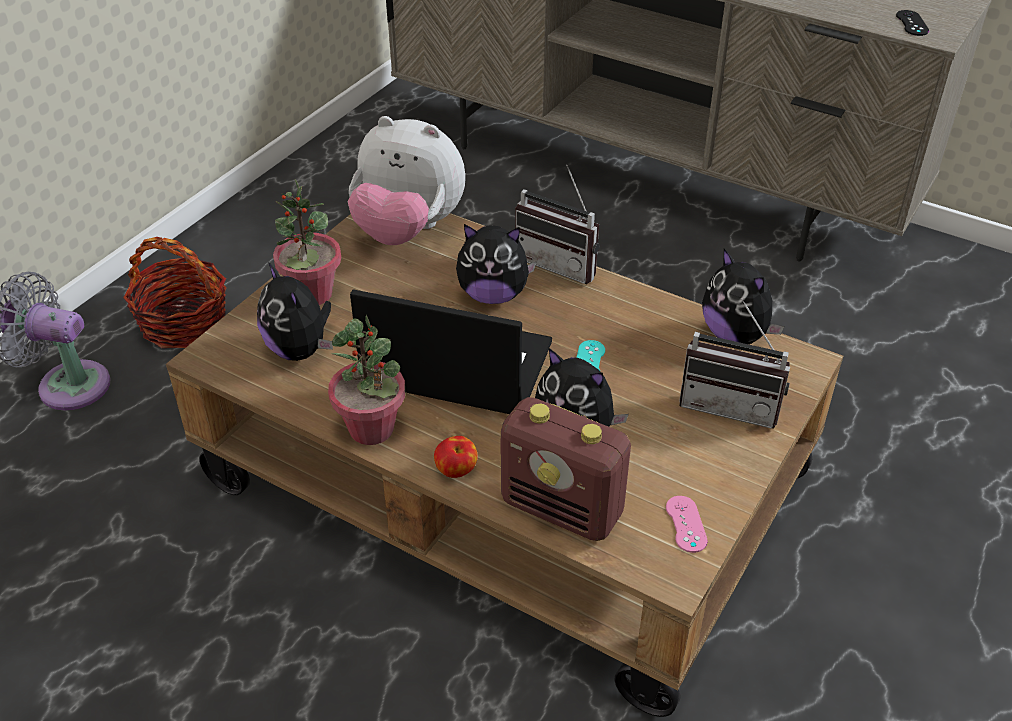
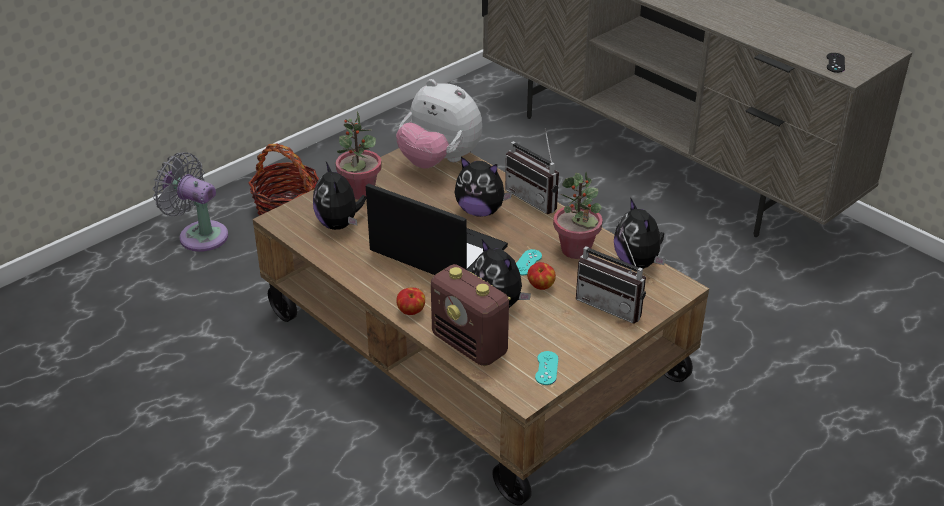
camera: 15 degrees right, 5 degrees down
(372, 429) = (367, 278): potted plant -> potted plant (576, 250)
(622, 395) = (540, 286): none -> apple
(686, 524) = (546, 368): pink game controller -> turquoise game controller

